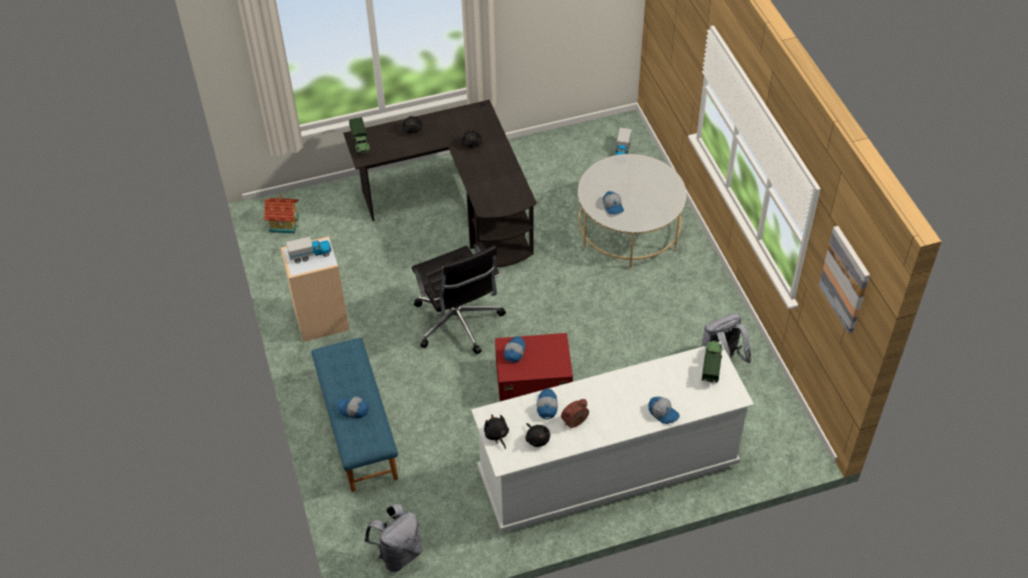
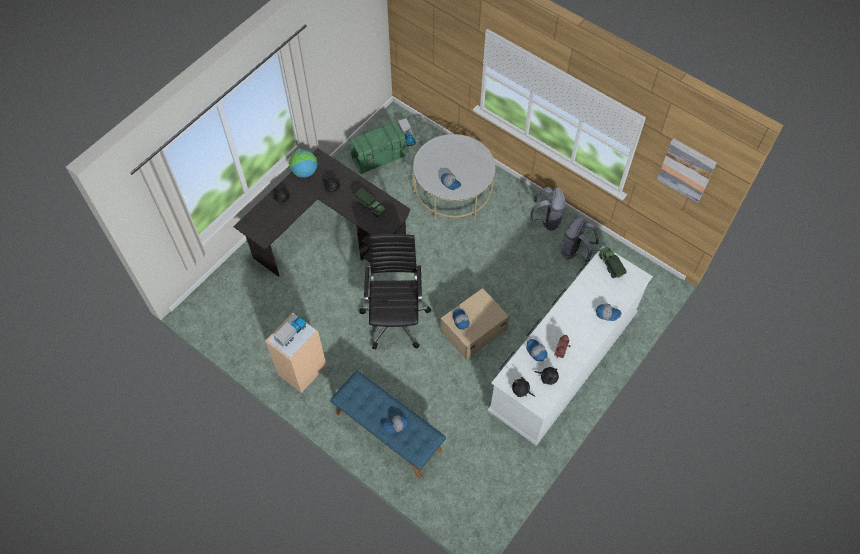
camera: 35 degrees left, 10 degrees up
(284, 222) = (215, 312): toy house -> none
(360, 143) = (253, 228): toy truck -> toy truck (371, 207)
(398, 553) = (482, 500): grey backpack -> grey backpack (547, 220)
(456, 116) = (304, 171): none -> globe
(458, 323) = (395, 318): black office chair -> black office chair turned 120 degrees counterclockwise
(532, 379) = (473, 330): red storage box -> beige storage box
(573, 158) = (379, 157): none -> green storage box

